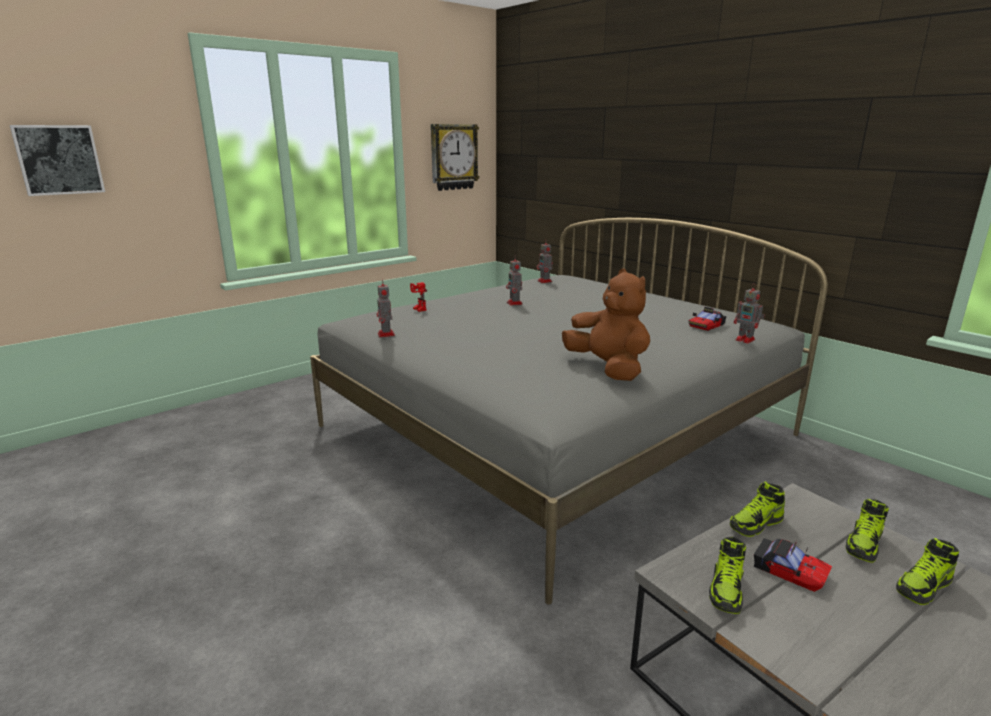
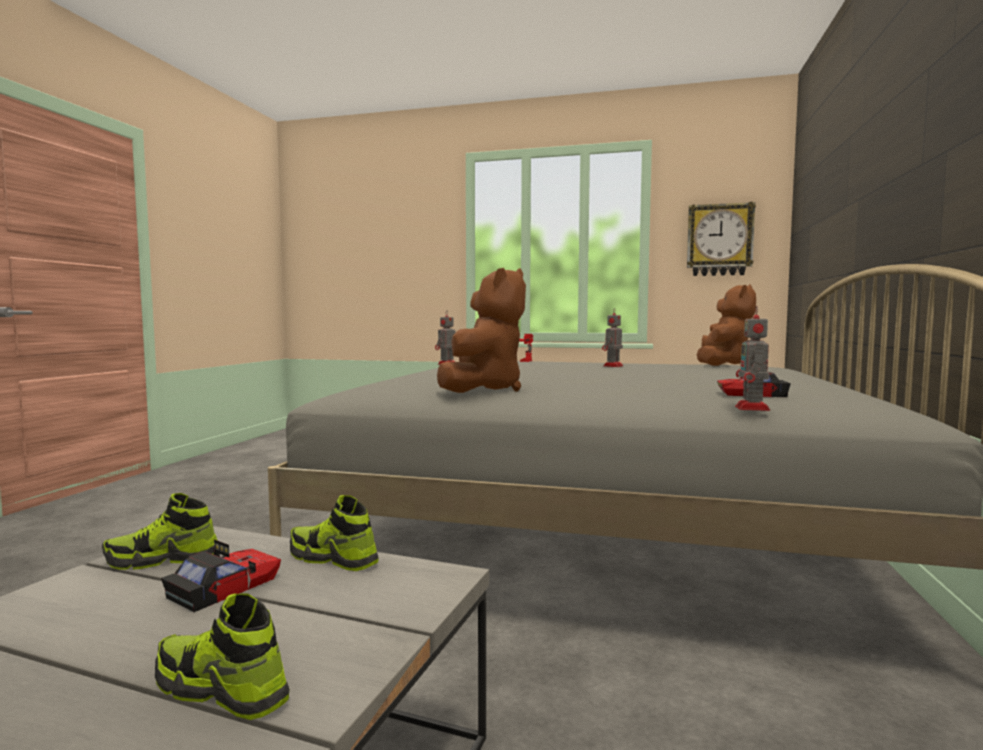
camera: 55 degrees right, 15 degrees down
(59, 160) = (377, 244): picture -> none
(545, 281) = (723, 364): toy robot -> brown plush toy
(790, 570) = (223, 587): toy car -> toy car turned 150 degrees counterclockwise
(864, 545) = (333, 631): shoe -> none

